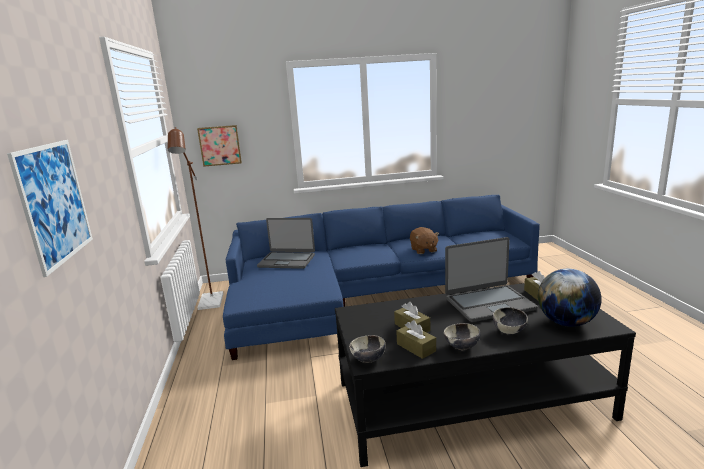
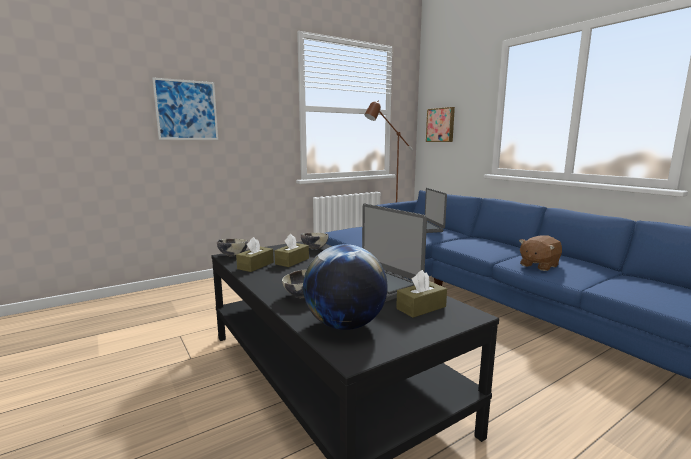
camera: 65 degrees right, 5 degrees down
(461, 347) = (261, 279): bowl -> bowl (314, 248)

